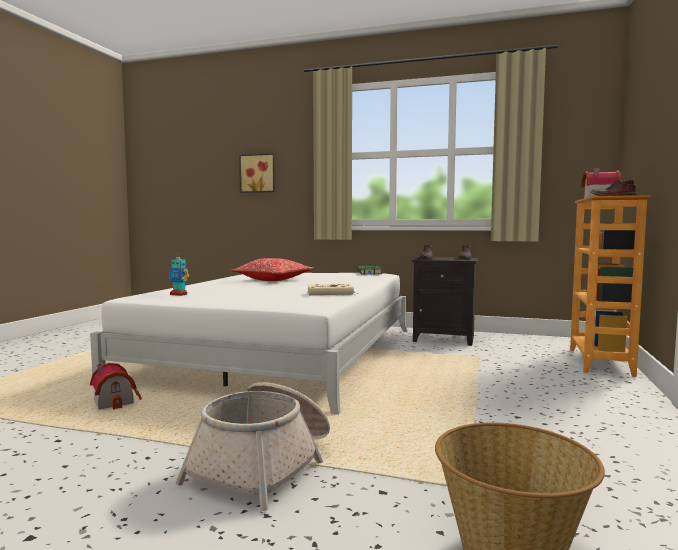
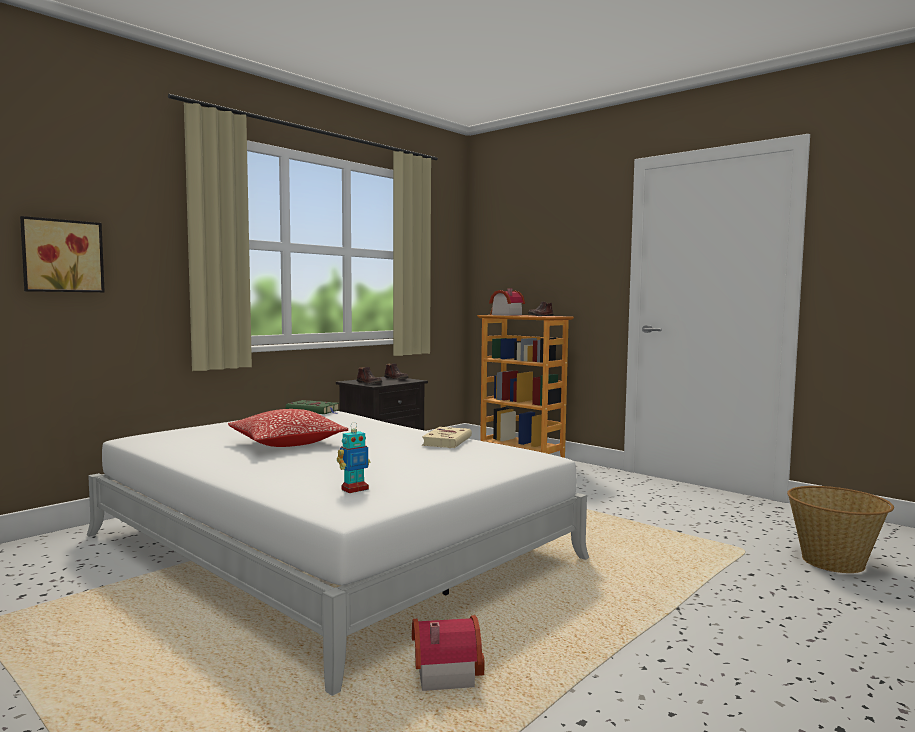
camera: 65 degrees left, 0 degrees up
(264, 465) = (696, 606): basket -> none

